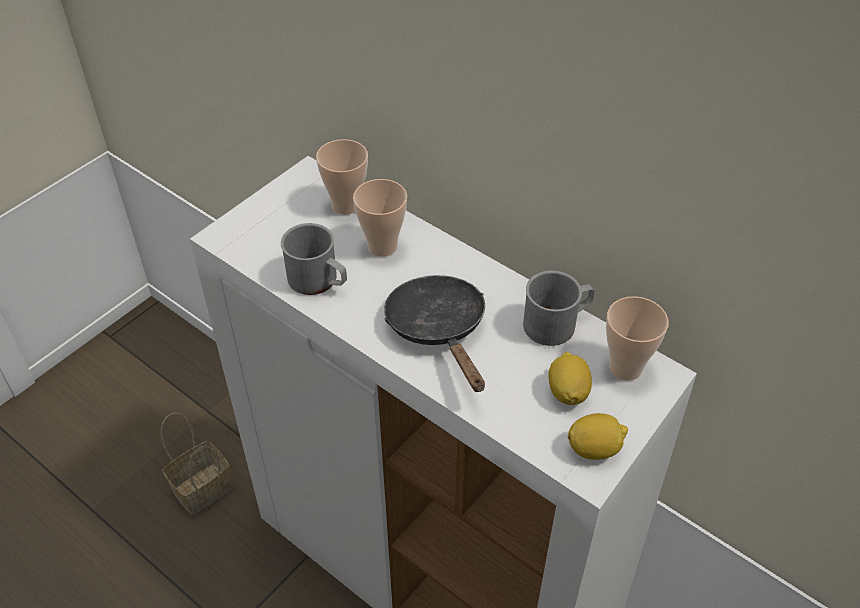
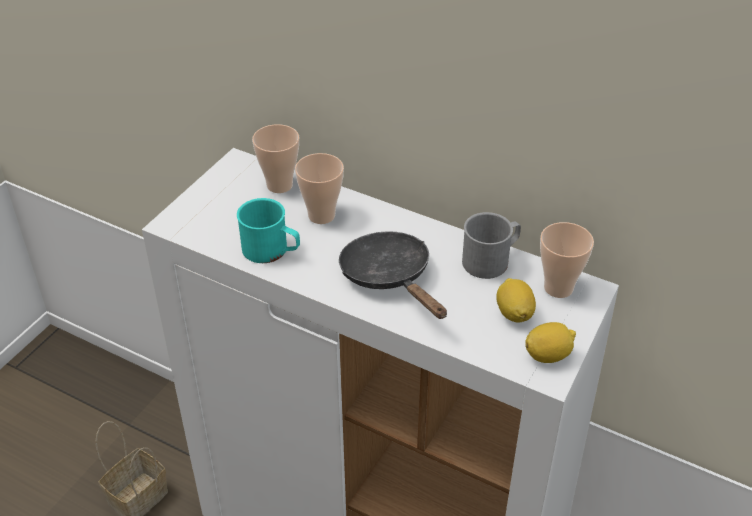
camera: 10 degrees left, 5 degrees down
(319, 281) = (271, 251): grey mug -> turquoise mug

